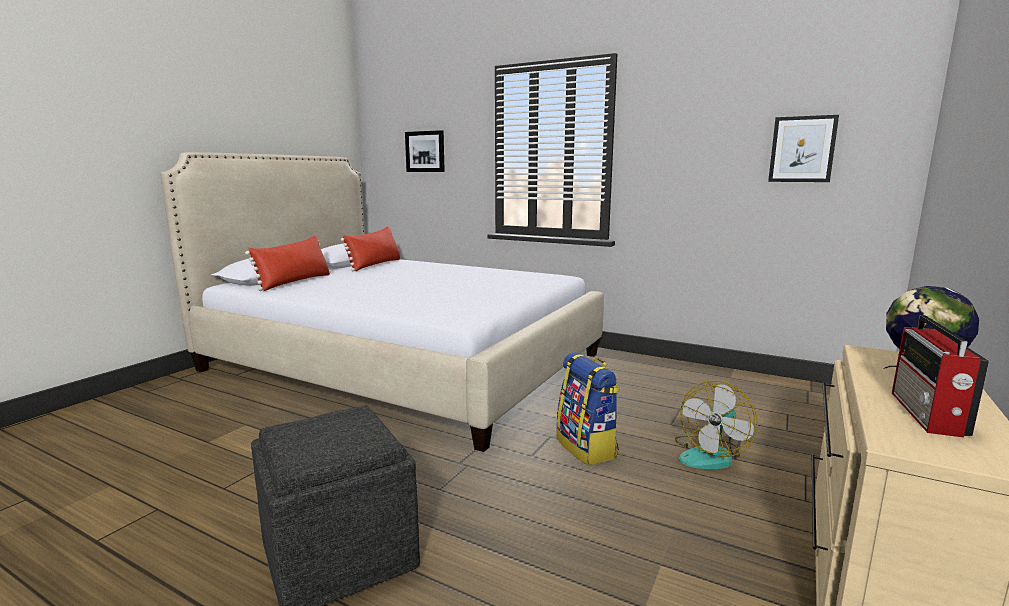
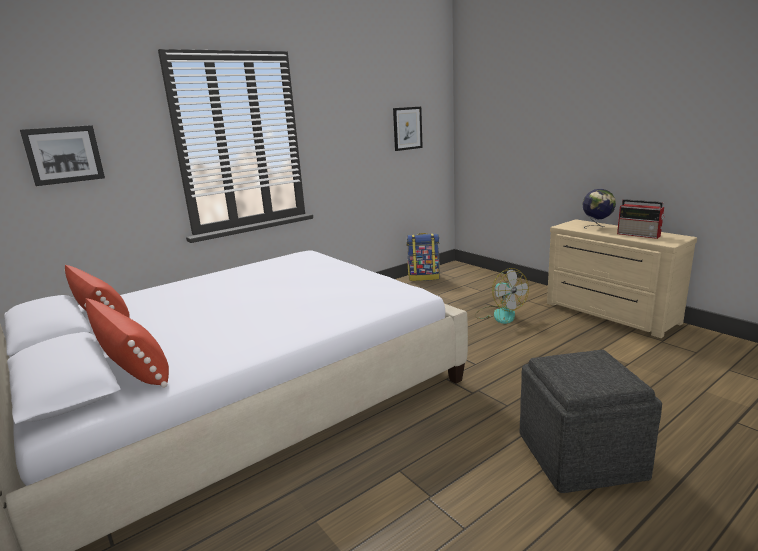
camera: 65 degrees left, 5 degrees up
(587, 448) = (474, 344): backpack -> backpack (424, 277)

